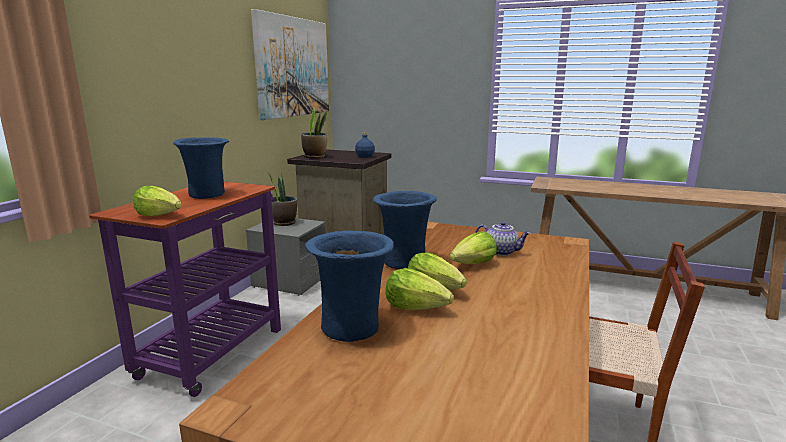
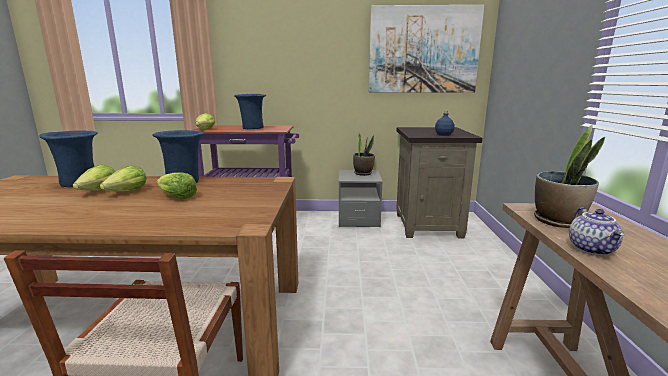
camera: 70 degrees right, 0 degrees up
(315, 157) = (415, 129): potted plant -> potted plant (558, 221)
(501, 252) = (210, 203): teapot -> teapot (593, 249)

